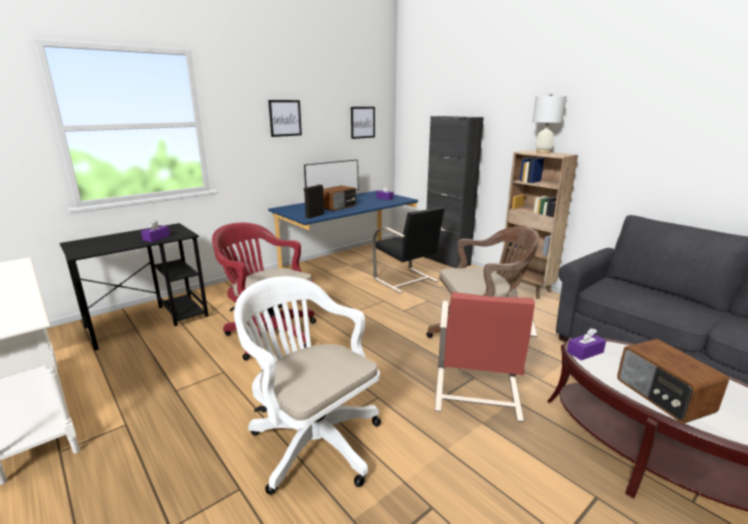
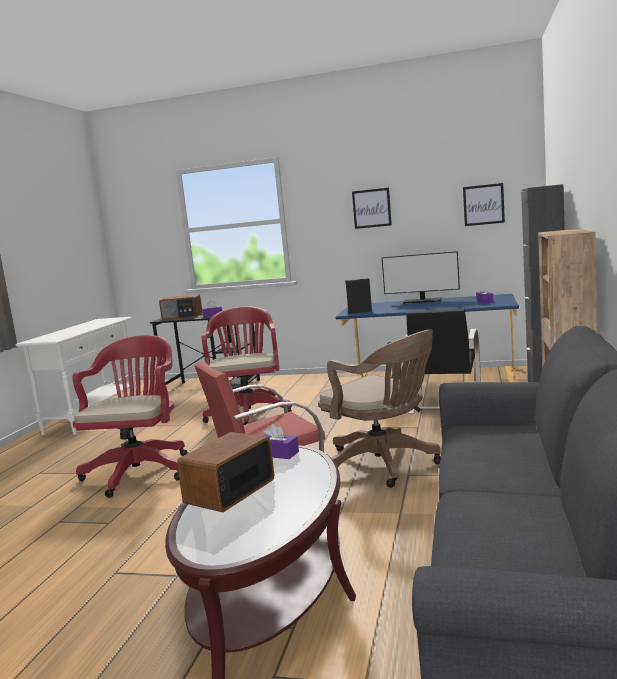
camera: 55 degrees right, 10 degrees down
(311, 440) = (140, 470): white office chair -> red office chair
(338, 207) = (408, 306): radio -> radio (182, 317)
(543, 152) = (567, 231): white table lamp -> none

